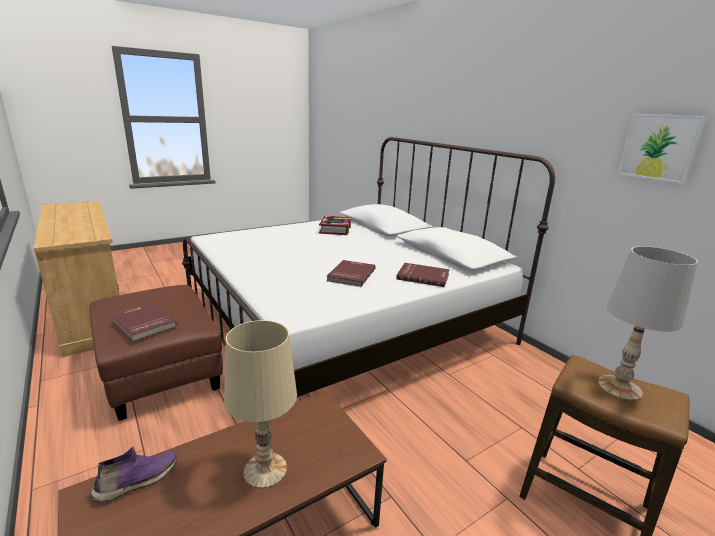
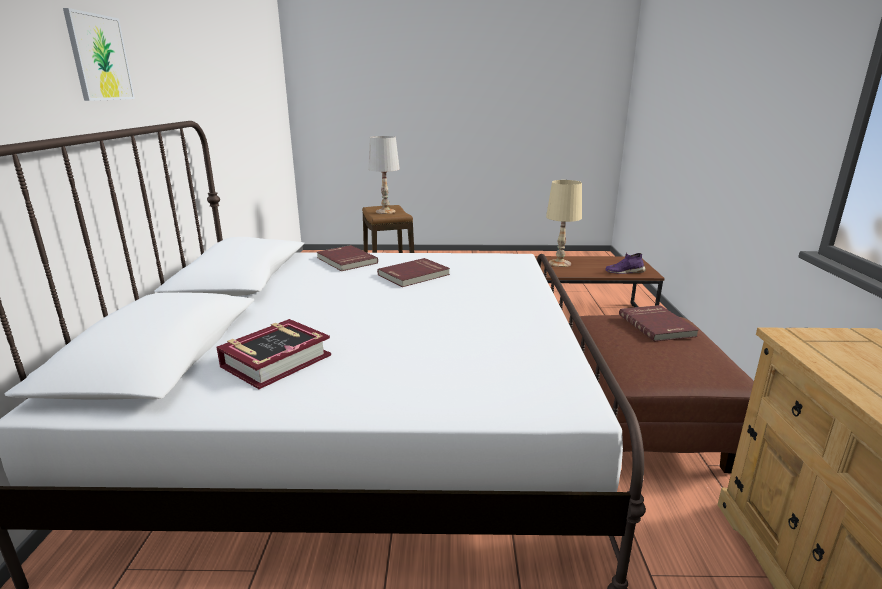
camera: 145 degrees left, 0 degrees up
(659, 147) = (221, 95): picture -> picture (99, 57)

